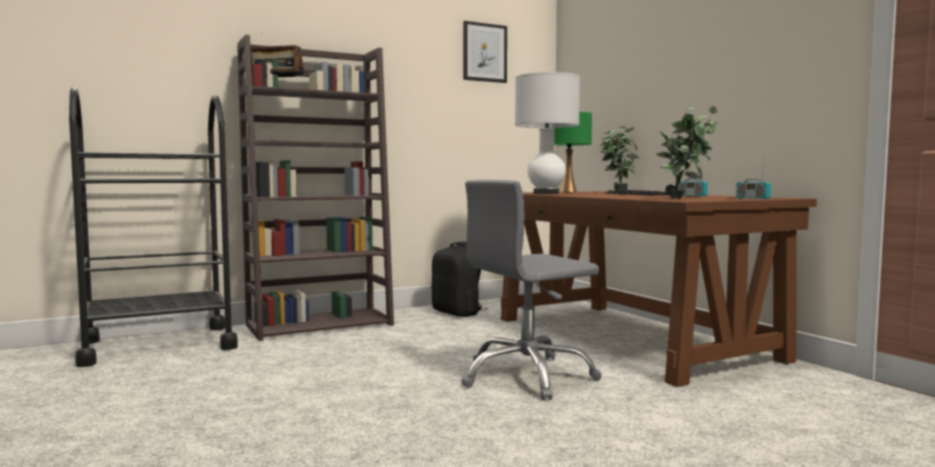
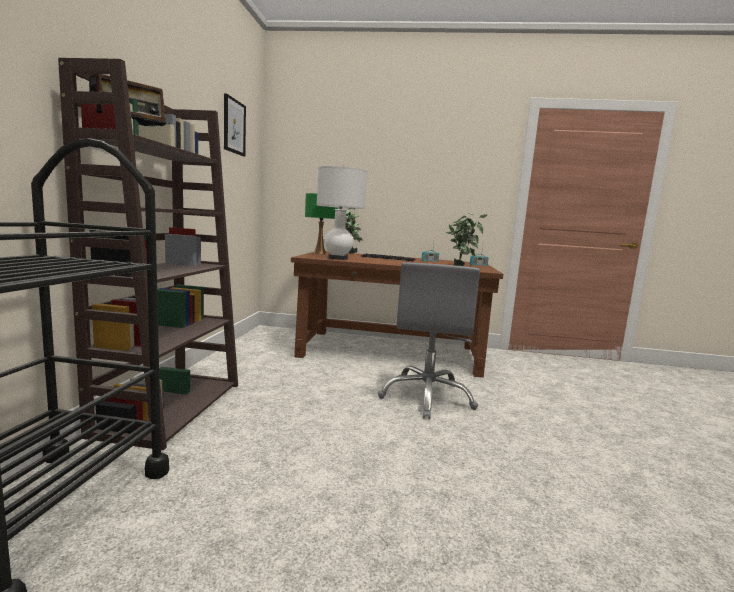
camera: 55 degrees left, 5 degrees up
(458, 313) = (251, 359): black backpack -> none

